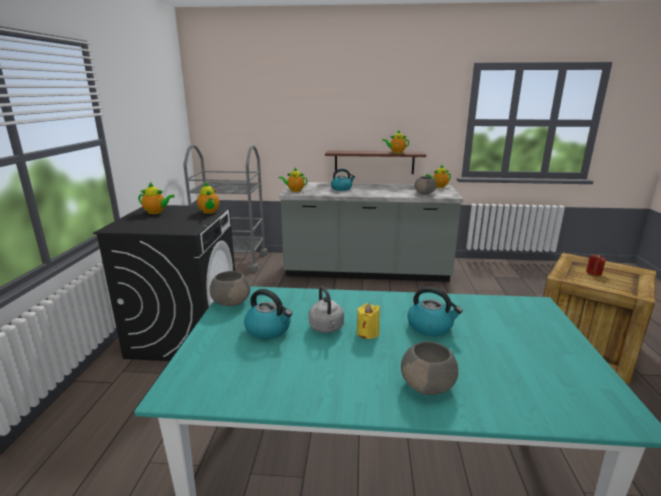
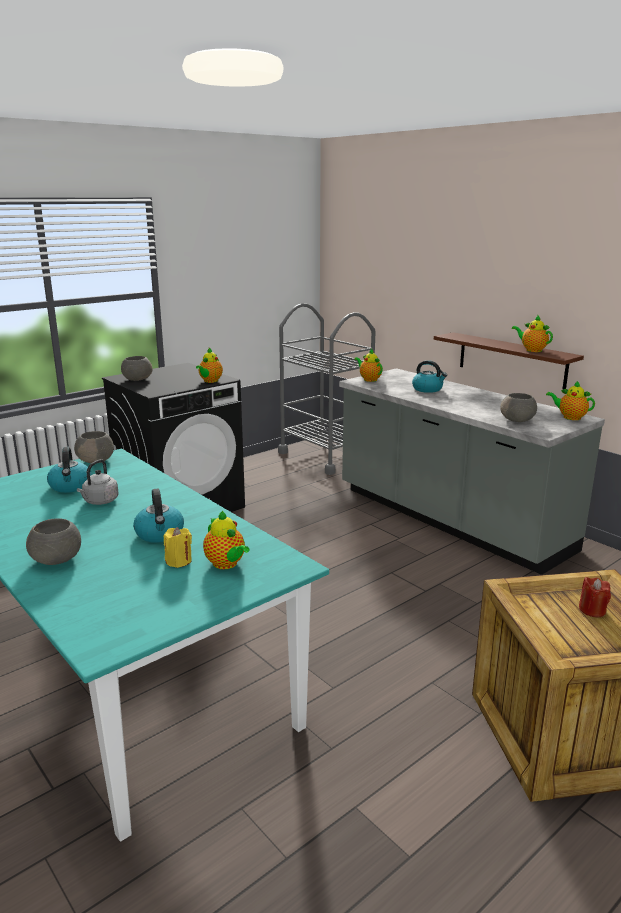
camera: 45 degrees right, 0 degrees up
(139, 225) = (137, 379): none -> grey bowl
(156, 212) = (176, 371): teapot -> teapot (226, 564)
(367, 333) = (112, 516): yellow candle -> yellow candle (178, 561)

